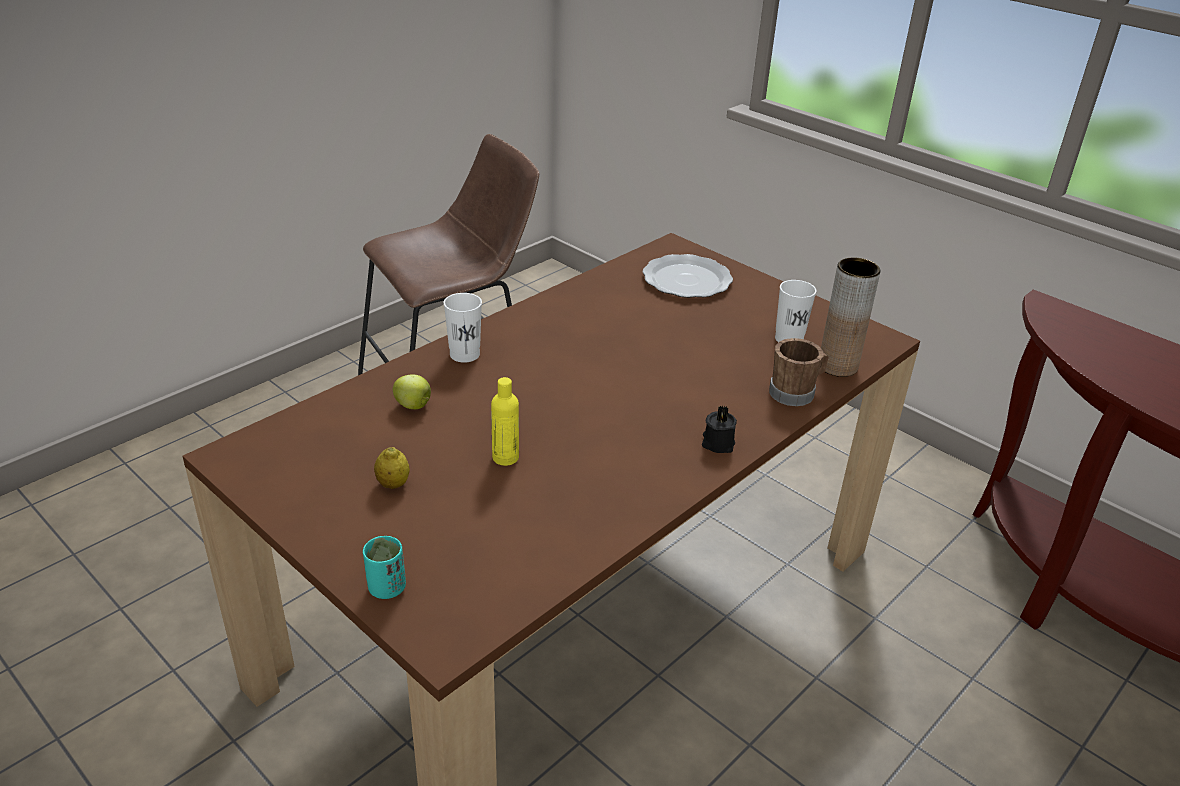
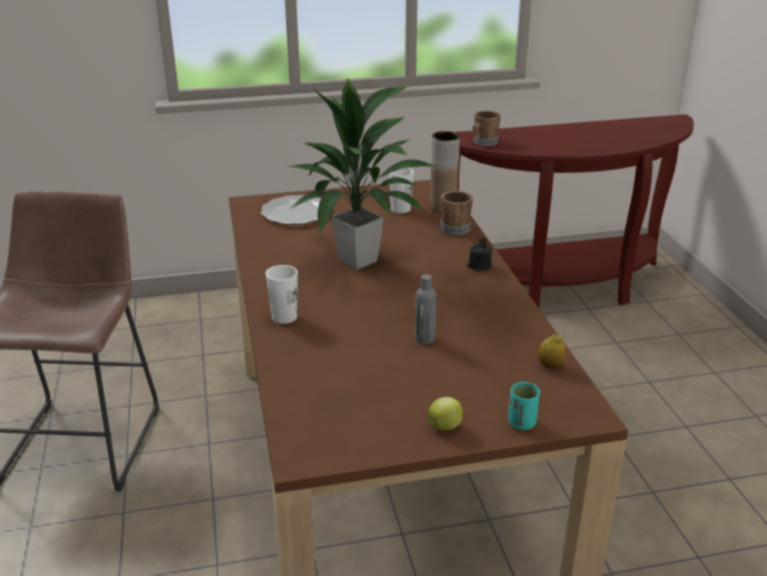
camera: 55 degrees left, 5 degrees down
(393, 484) = (412, 390): lemon -> lemon (550, 365)
(414, 406) = (326, 356): apple -> apple (445, 426)
(505, 457) = (424, 338): yellow bottle -> grey bottle
(631, 356) = (360, 260): none -> potted plant
(1065, 332) = (483, 143): none -> brown mug

